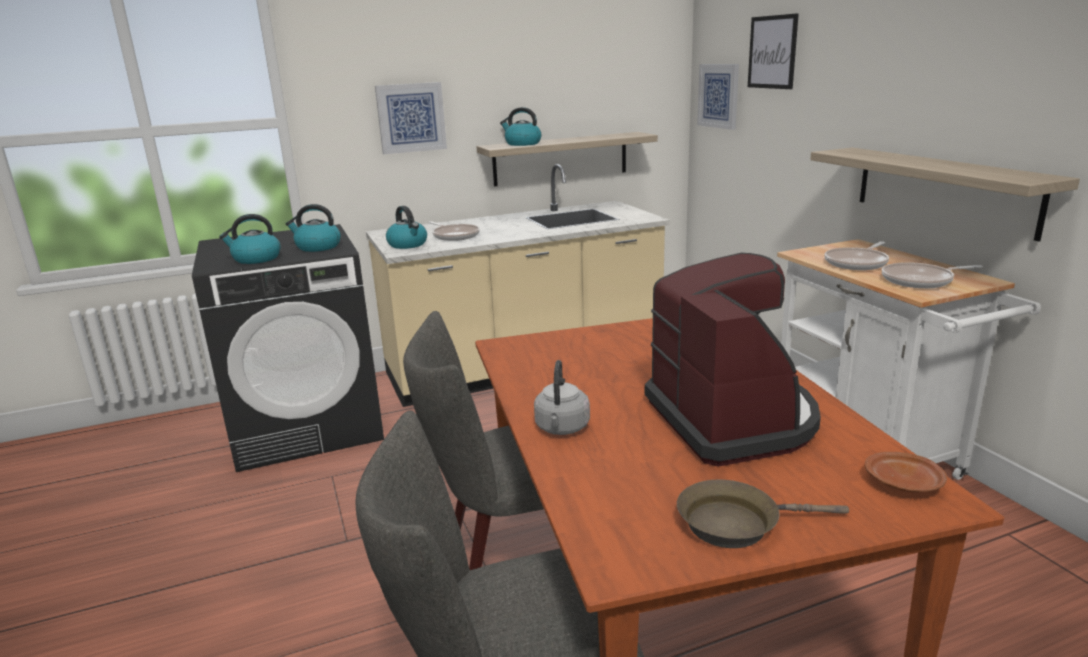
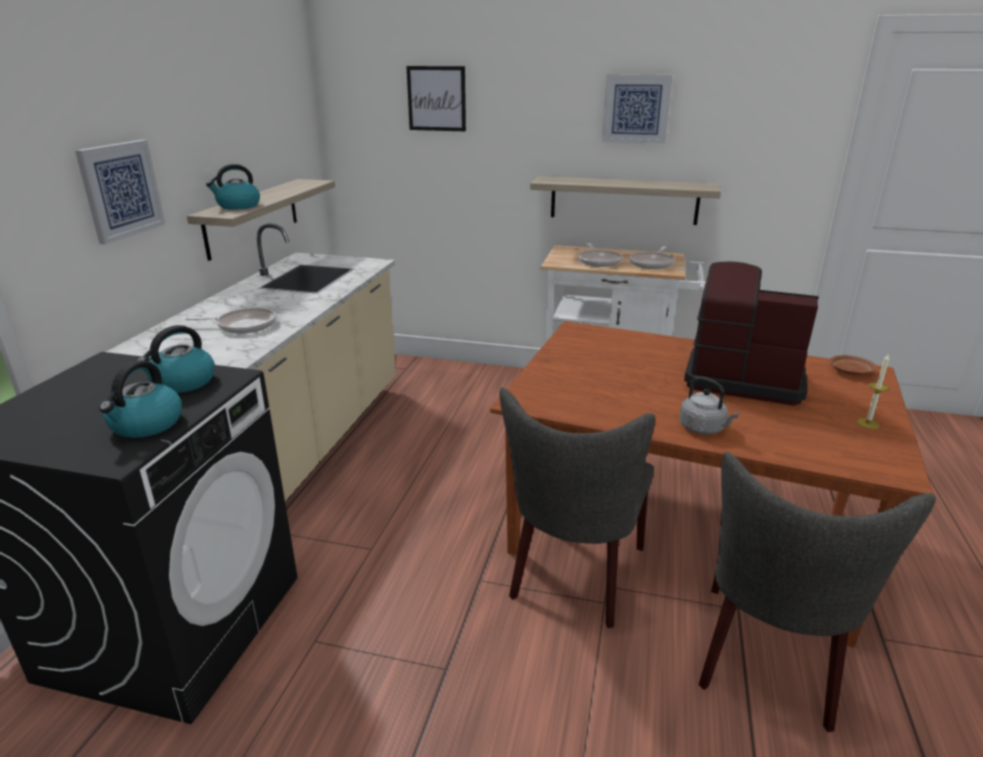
camera: 55 degrees left, 5 degrees up
(408, 244) = (220, 350): kettle -> none
(719, 96) = (368, 138): picture -> picture (636, 109)
(736, 523) = (868, 423): brown frying pan -> candle

